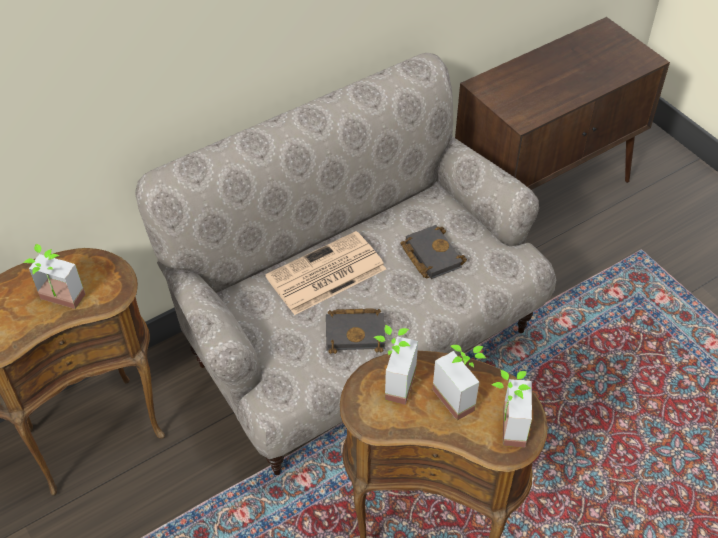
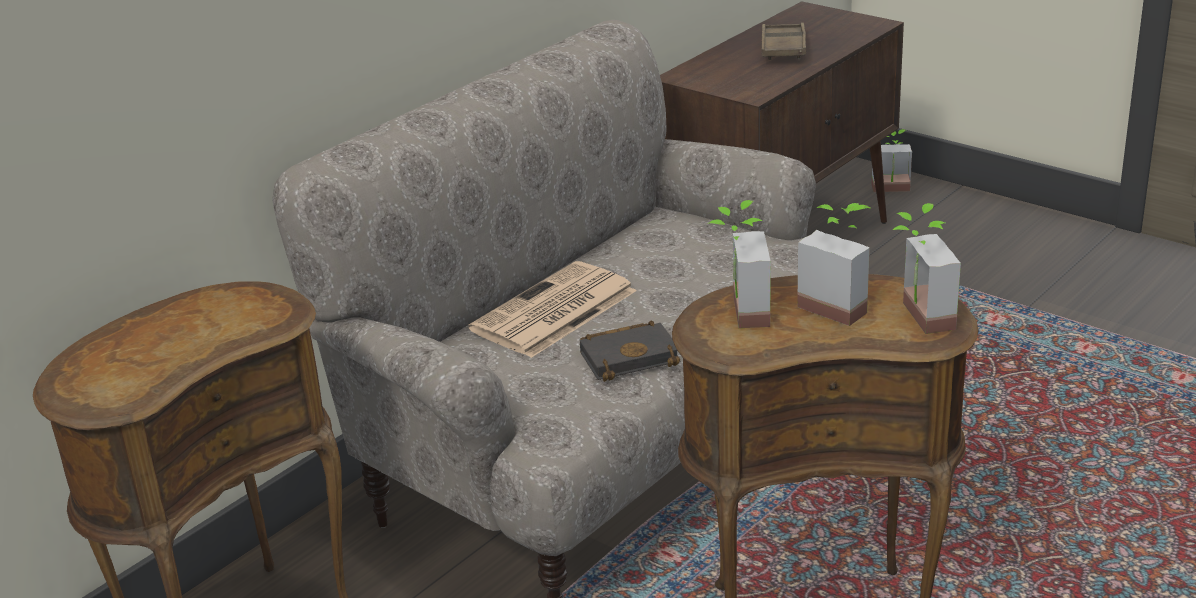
camera: 15 degrees left, 20 degrees down
(58, 303) = (202, 338): potted plant -> potted plant (891, 191)
(430, 255) = (689, 267): black book -> none
(568, 71) = (783, 48): none -> brown tray

